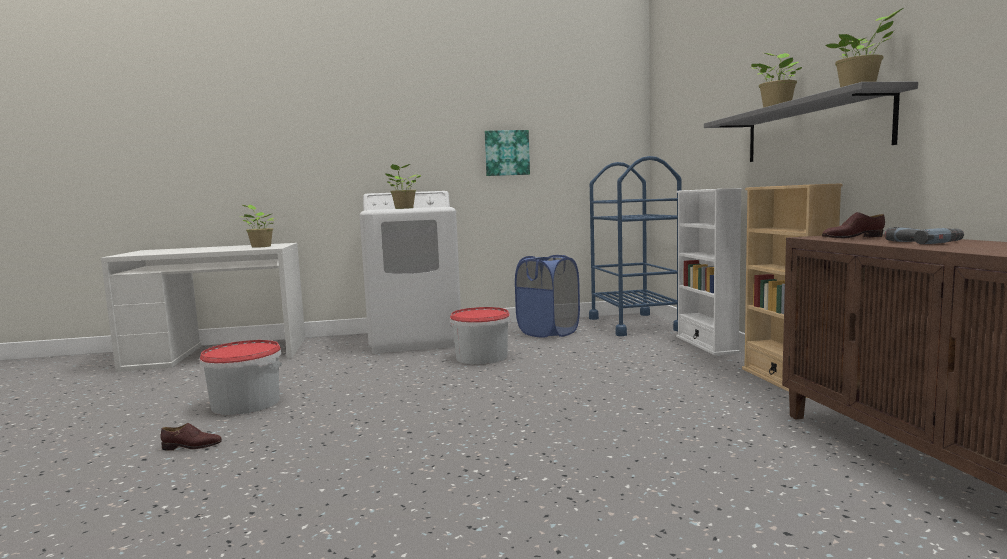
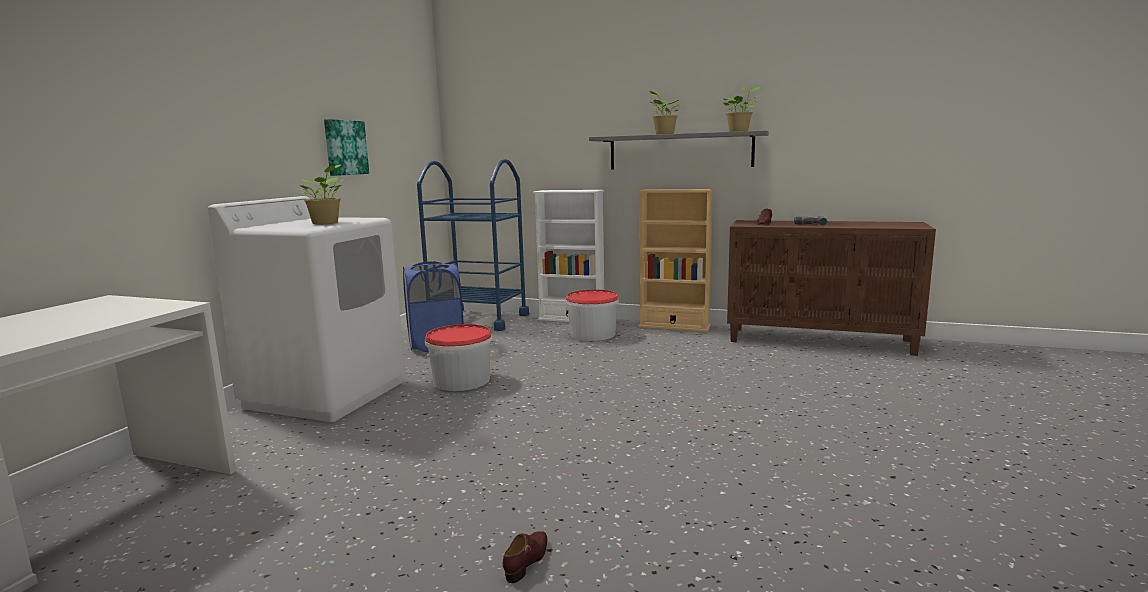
camera: 60 degrees left, 5 degrees up
(246, 403) = (405, 516): bucket -> bucket (593, 334)
(260, 246) = (116, 309): potted plant -> none

